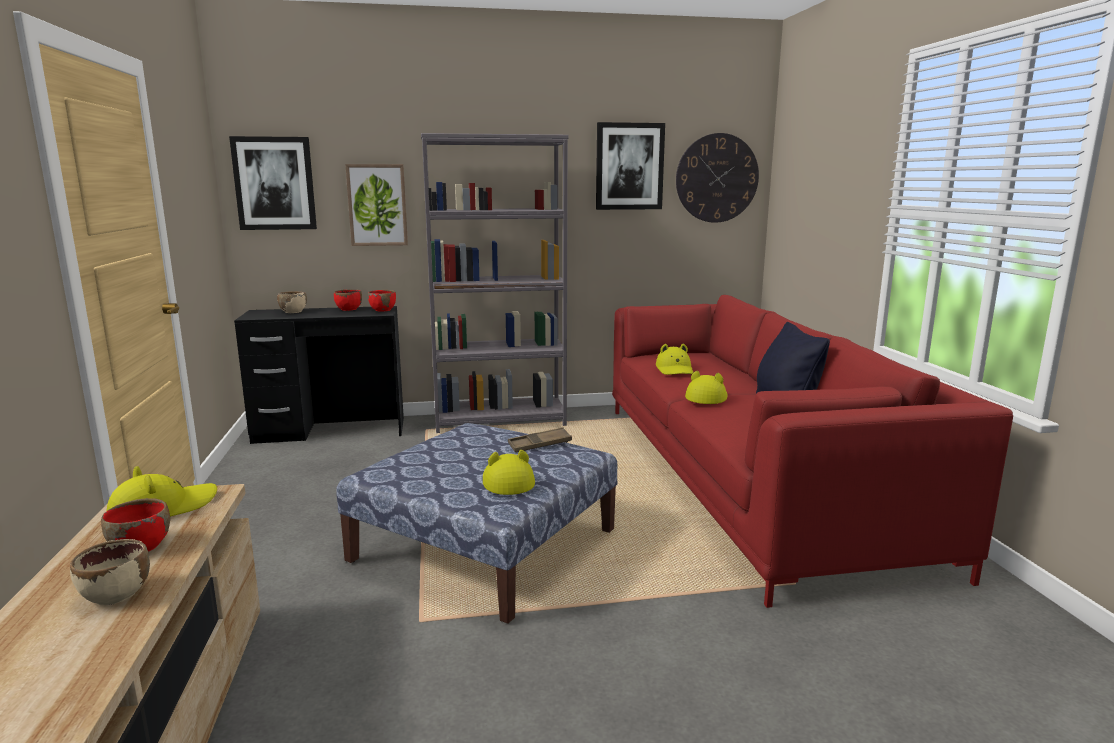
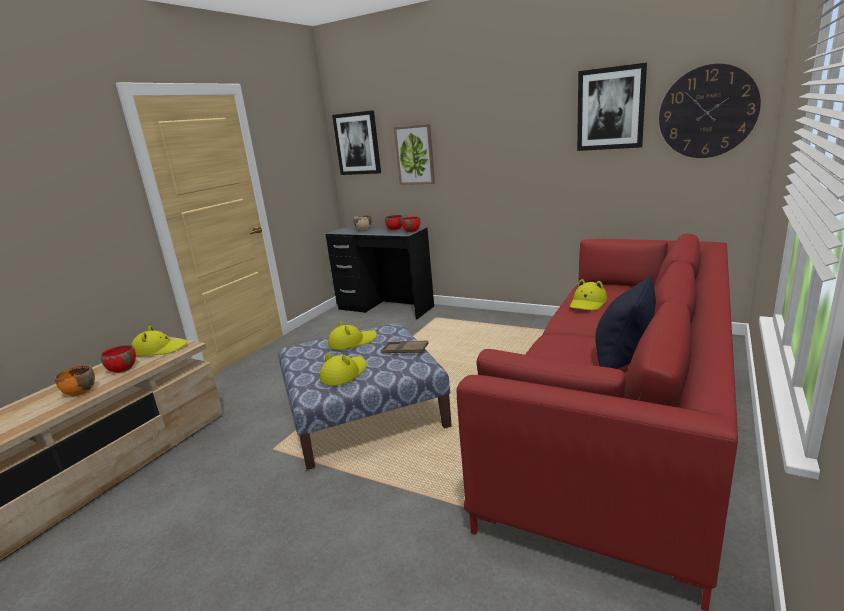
camera: 40 degrees right, 5 degrees up
(116, 595) = (80, 391): beige bowl -> orange bowl
(500, 421) = (490, 319): grey bookcase -> none
(707, 397) = (566, 336): yellow hat -> yellow hat (352, 342)

